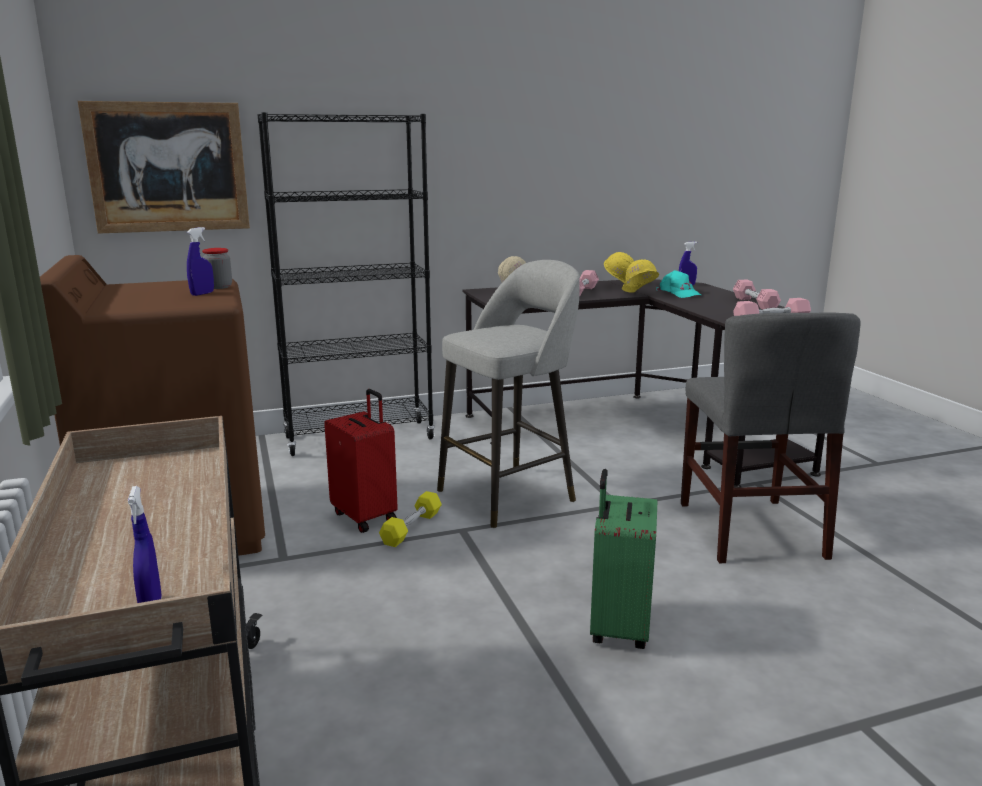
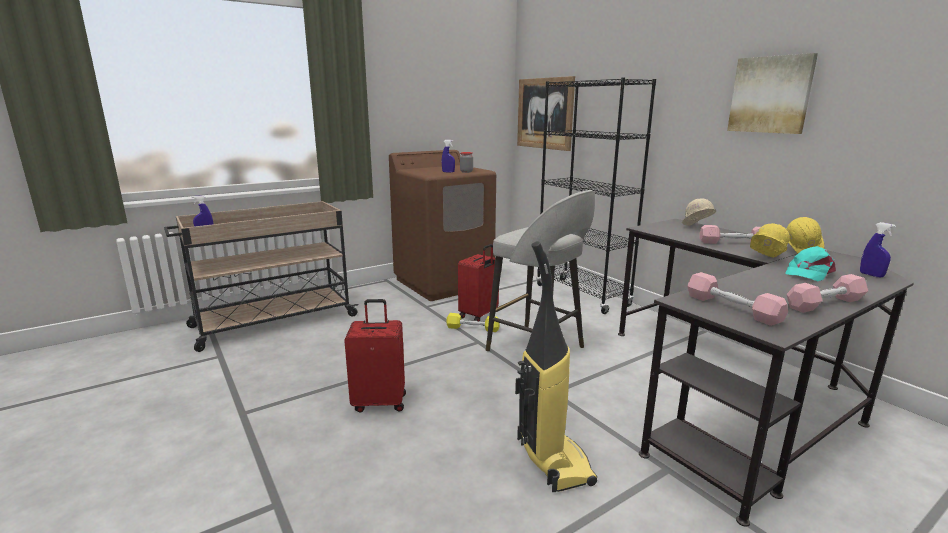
camera: 75 degrees right, 0 degrees up
(540, 138) = (770, 95): none -> picture
(617, 628) = (380, 402): green suitcase -> red suitcase
(750, 529) = (552, 461): grey chair -> vacuum cleaner

